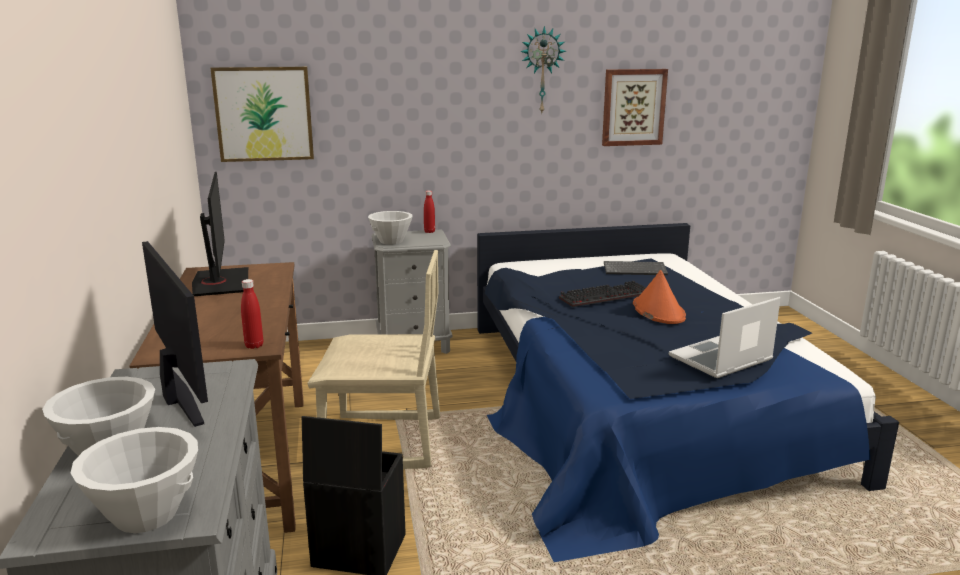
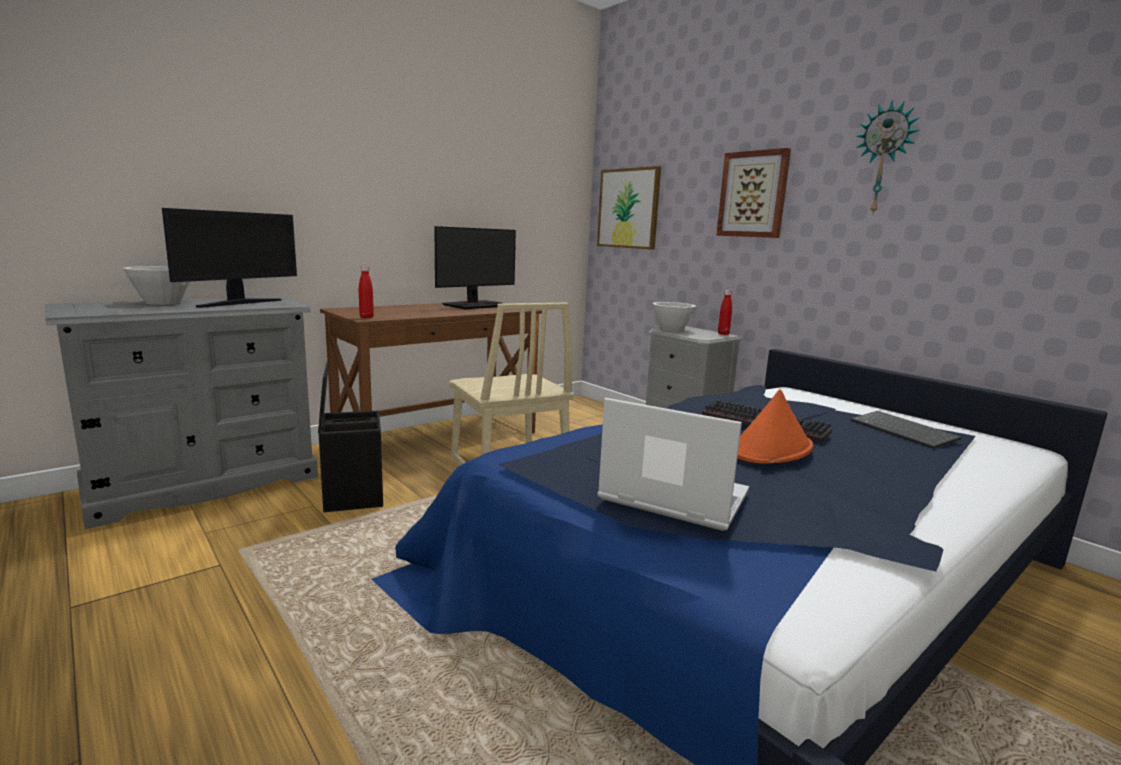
camera: 60 degrees right, 5 degrees down
(146, 516) = (76, 310): white bowl -> none
(633, 107) = (1027, 209): picture -> picture (753, 194)

